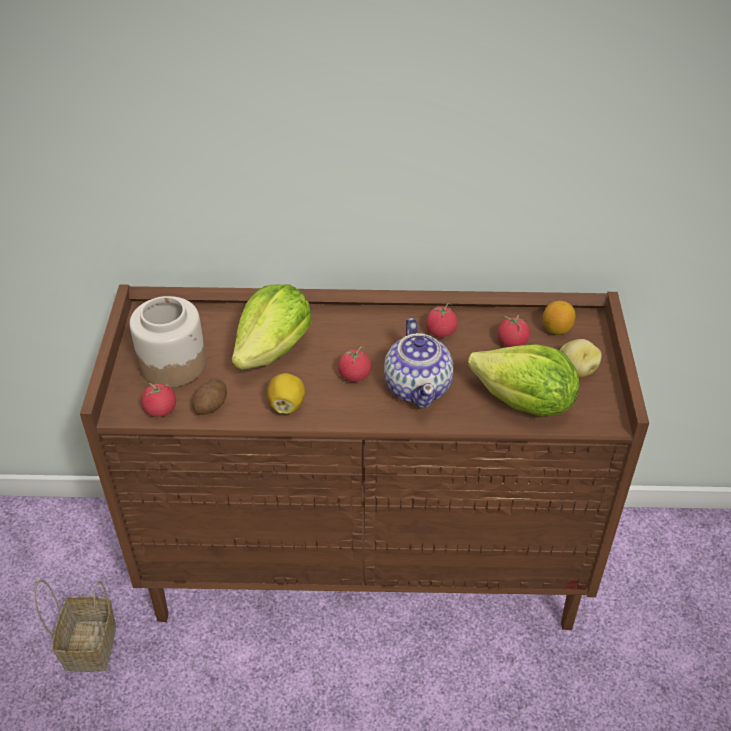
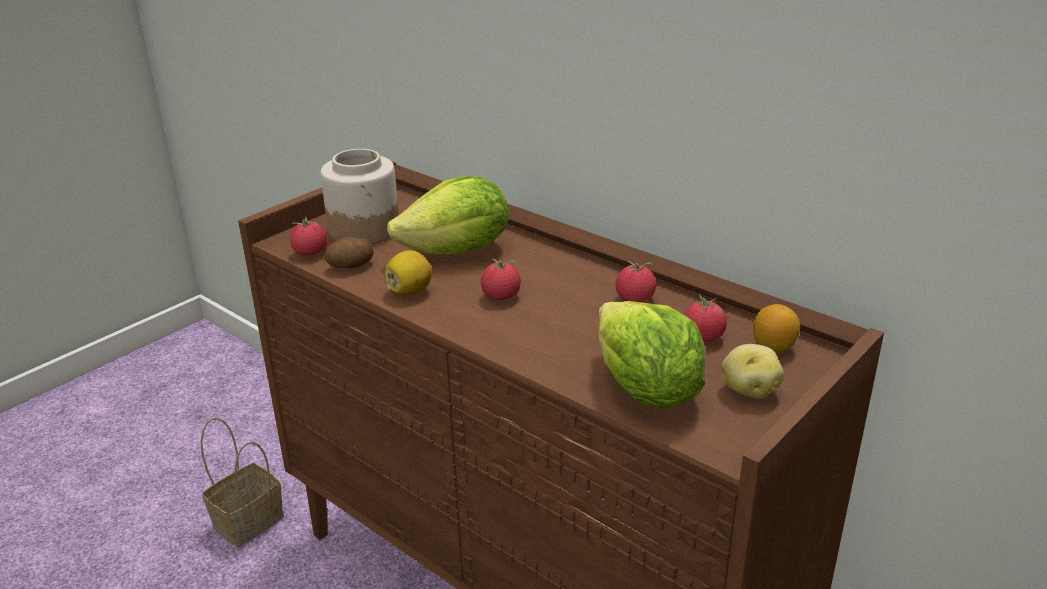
camera: 40 degrees right, 15 degrees down
(418, 386) = (549, 329): teapot -> none

